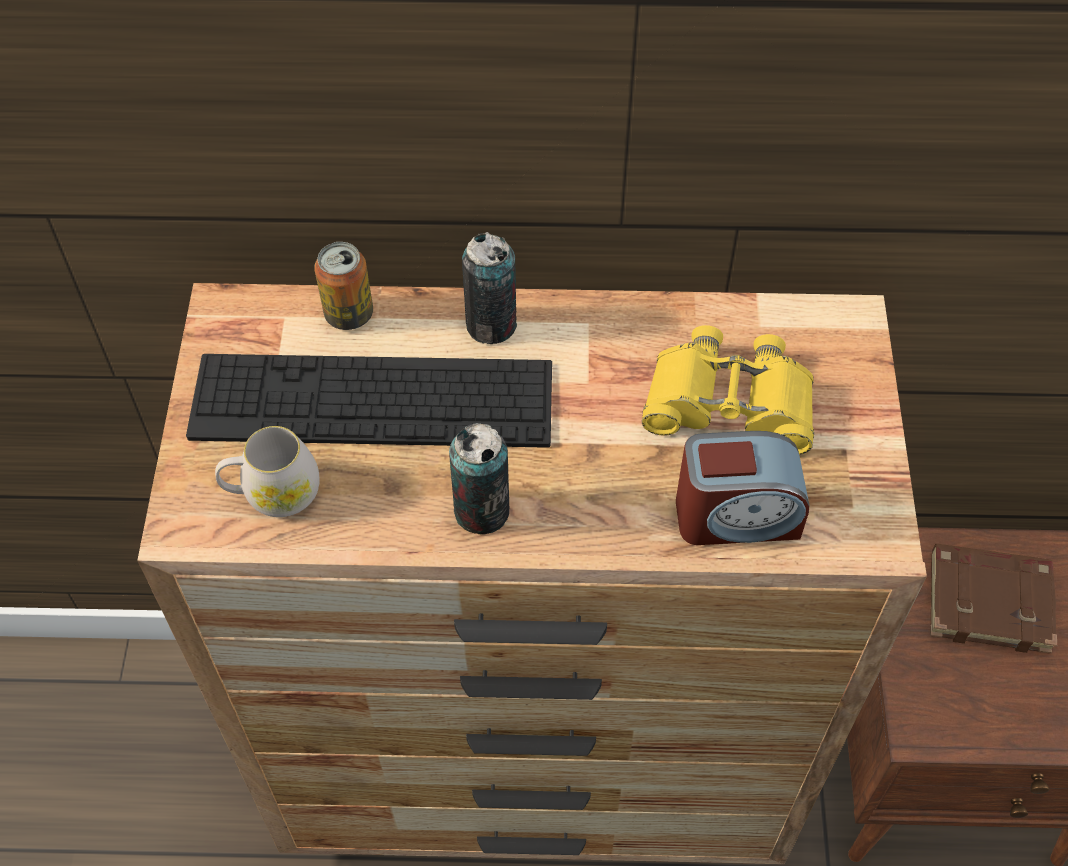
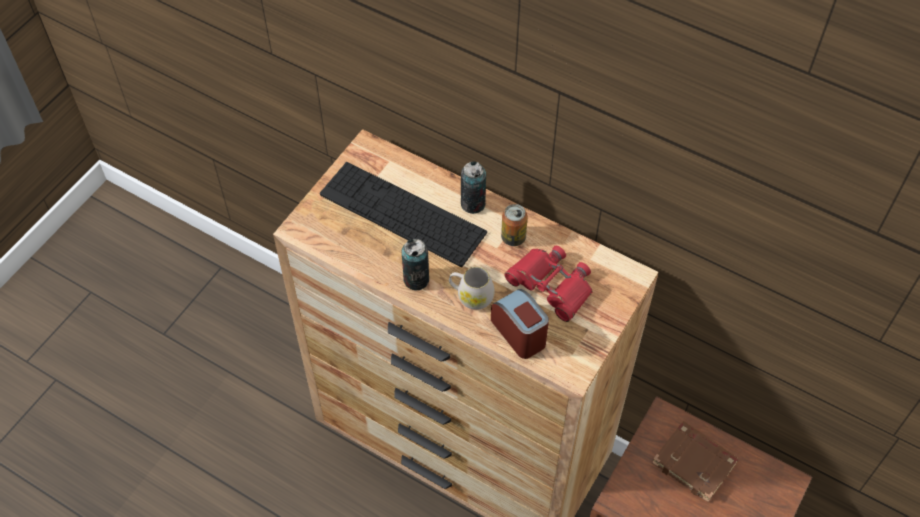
camera: 30 degrees right, 0 degrees up
(273, 493) = (339, 232): white mug -> white mug (471, 296)
(348, 314) = (416, 171): can -> can (513, 237)
(729, 403) = (551, 285): yellow binoculars -> red binoculars
(736, 515) = (519, 333): alarm clock -> alarm clock turned 150 degrees counterclockwise

